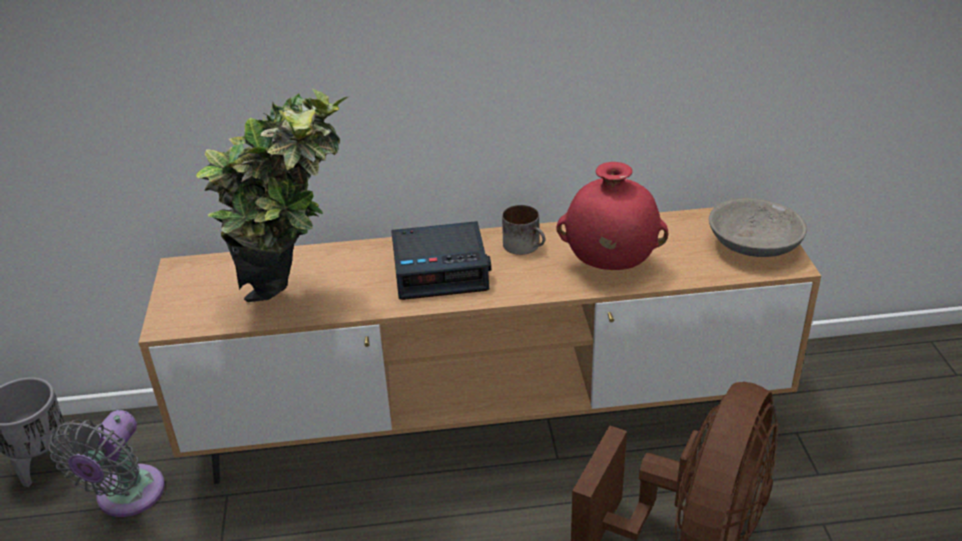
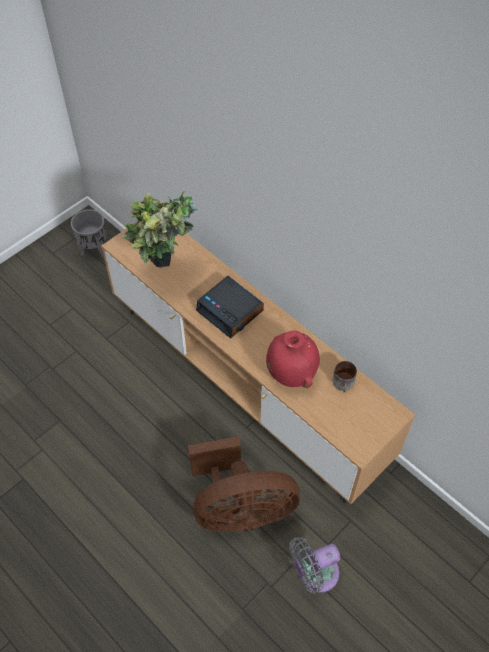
camera: 50 degrees right, 20 degrees up
(126, 497) = (101, 290): grey fan -> grey fan (314, 574)
(526, 245) = (277, 331): mug -> mug (344, 384)
(753, 245) = (363, 426): grey bowl -> none

